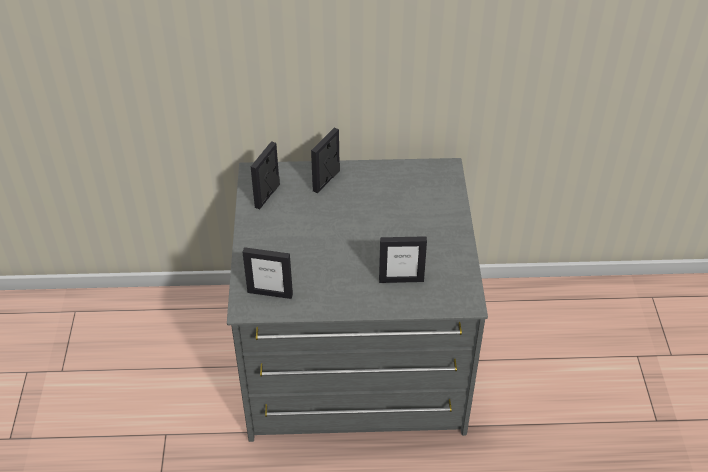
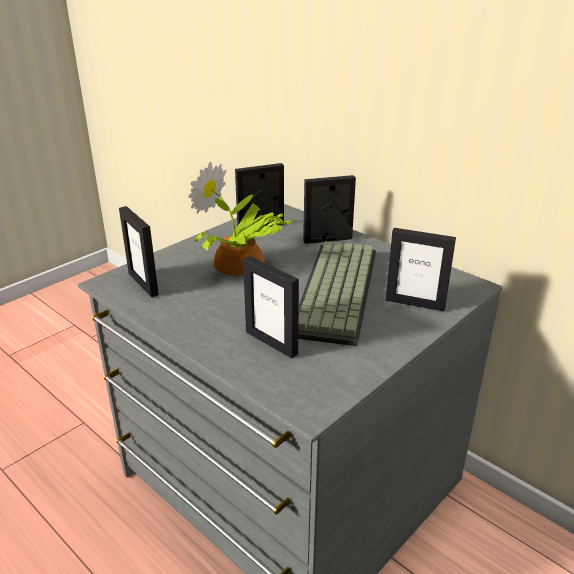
camera: 45 degrees right, 15 degrees down
(303, 237) = (239, 264): none -> potted plant
(389, 220) = (339, 293): none -> keyboard
(435, 201) = (415, 303): none -> picture frame

